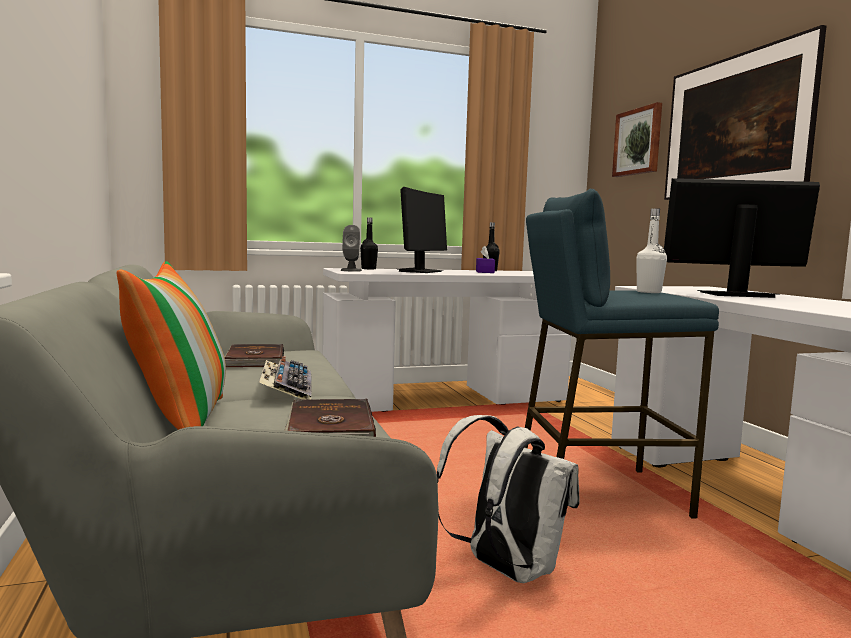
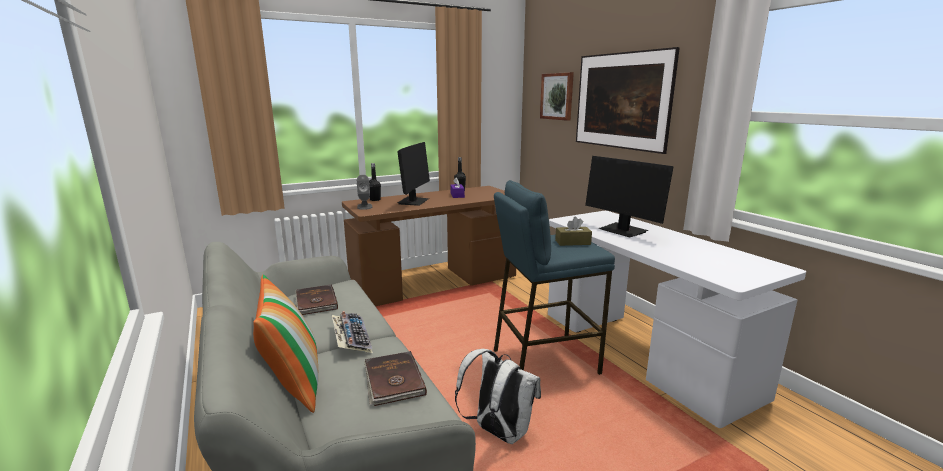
camera: 10 degrees left, 10 degrees up
(445, 399) = (435, 283): white desk -> brown desk
(649, 292) = (572, 242): white bottle -> brown tissue box
(736, 294) = (623, 231): monitor -> monitor turned 120 degrees counterclockwise

